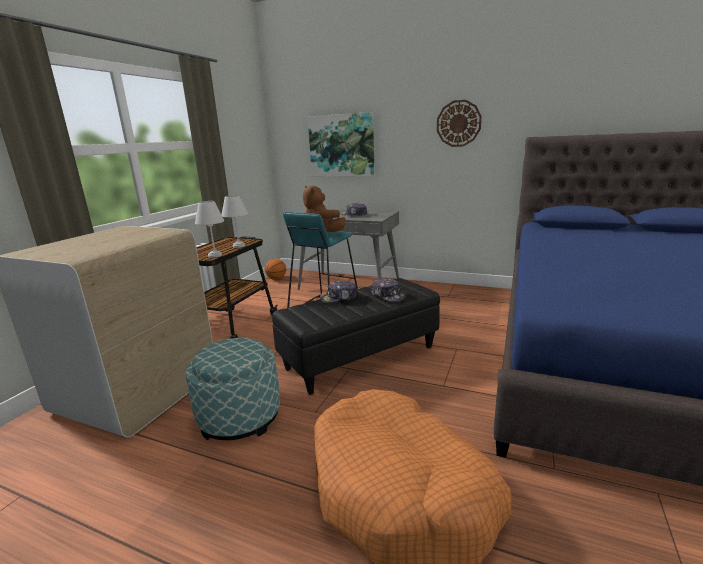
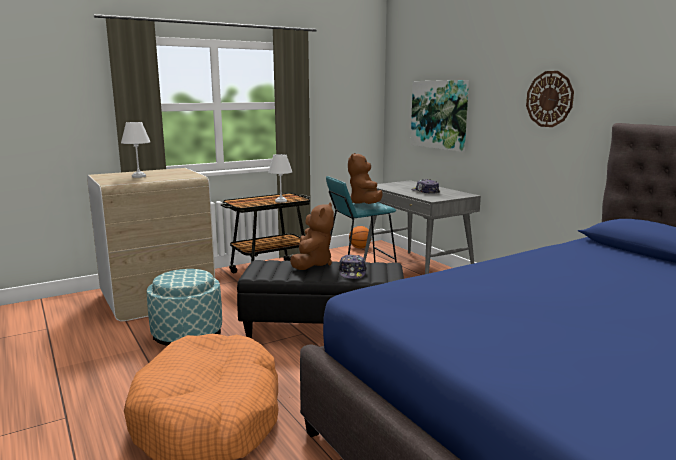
camera: 35 degrees right, 5 degrees down
(214, 255) = (249, 205): white table lamp -> white table lamp (138, 176)
(339, 298) = (312, 264): cap -> brown plush toy

